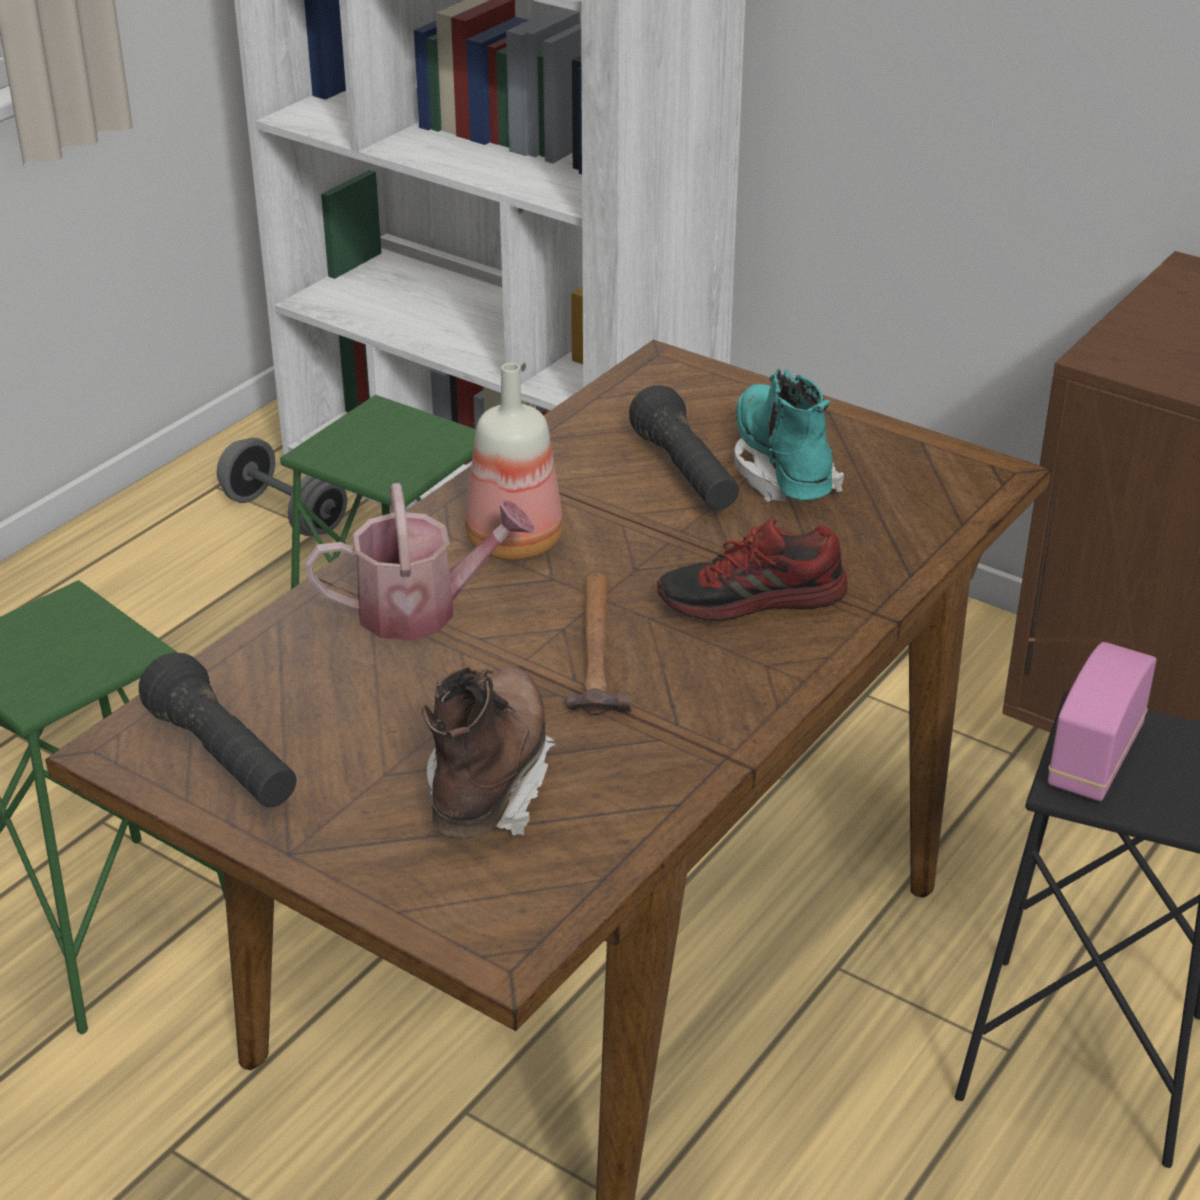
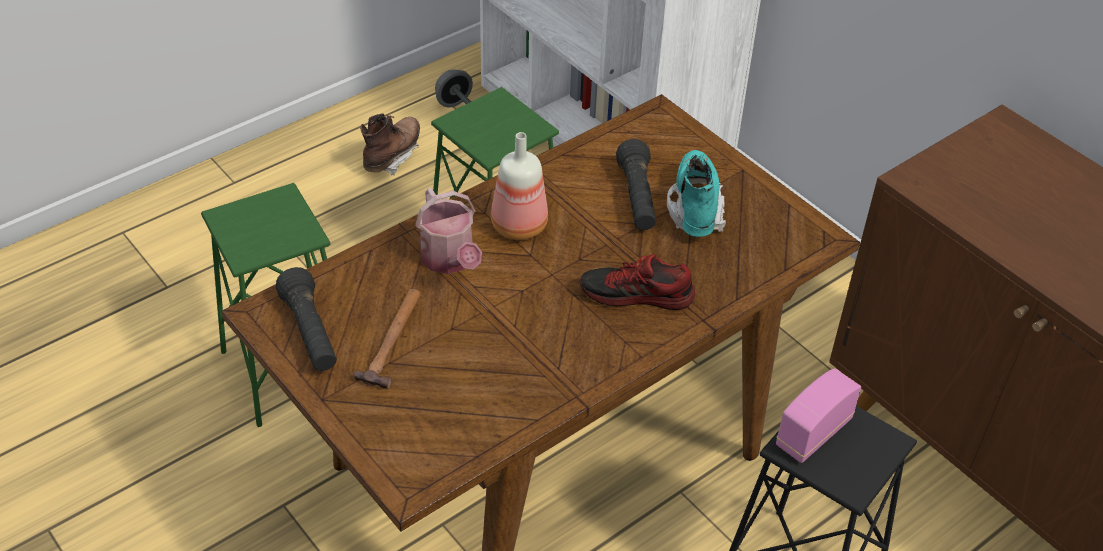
camera: 15 degrees right, 10 degrees up
(422, 610) = (450, 260): watering can -> watering can turned 60 degrees clockwise
(489, 784) = (441, 382): brown boot -> brown boot (392, 156)
(598, 648) = (536, 308): hammer -> hammer (393, 340)

